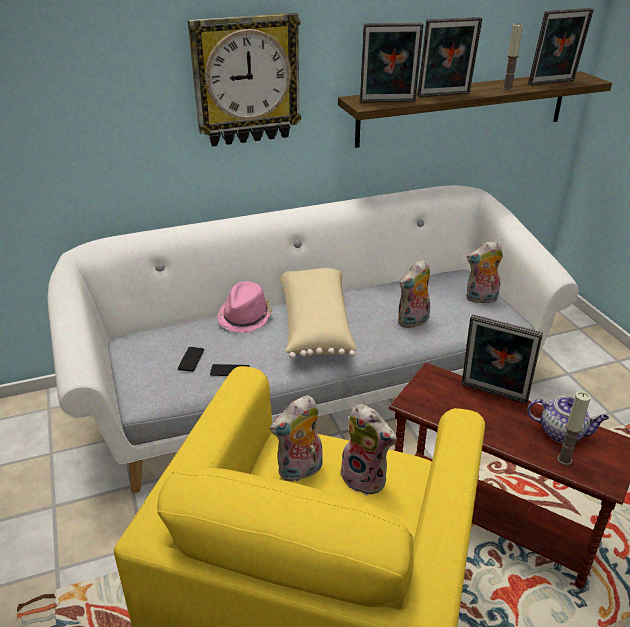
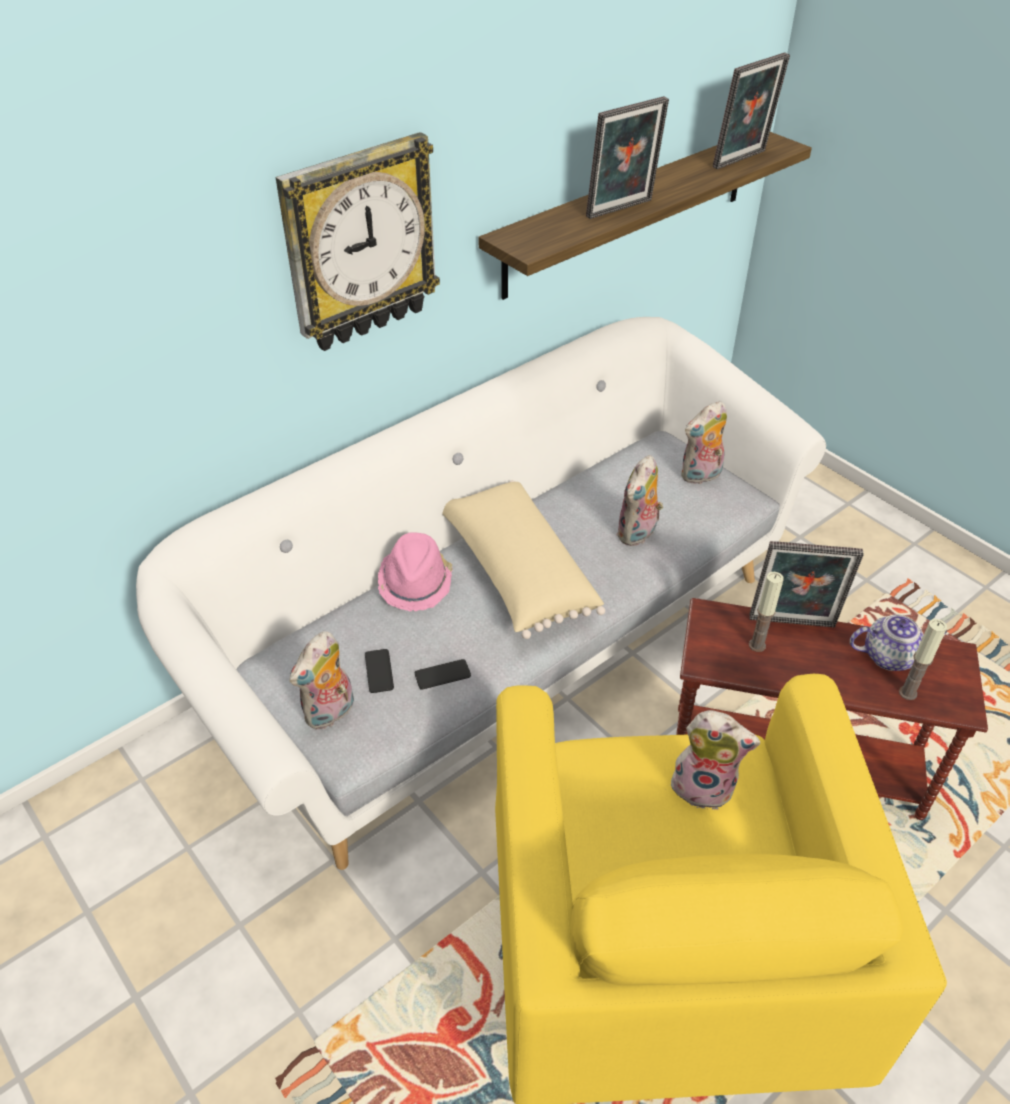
camera: 20 degrees left, 10 degrees up
(300, 471) = (622, 801): plush toy -> plush toy (330, 714)
(388, 102) = (556, 238): picture frame -> none
(507, 88) = (692, 181): candle -> candle (757, 645)

